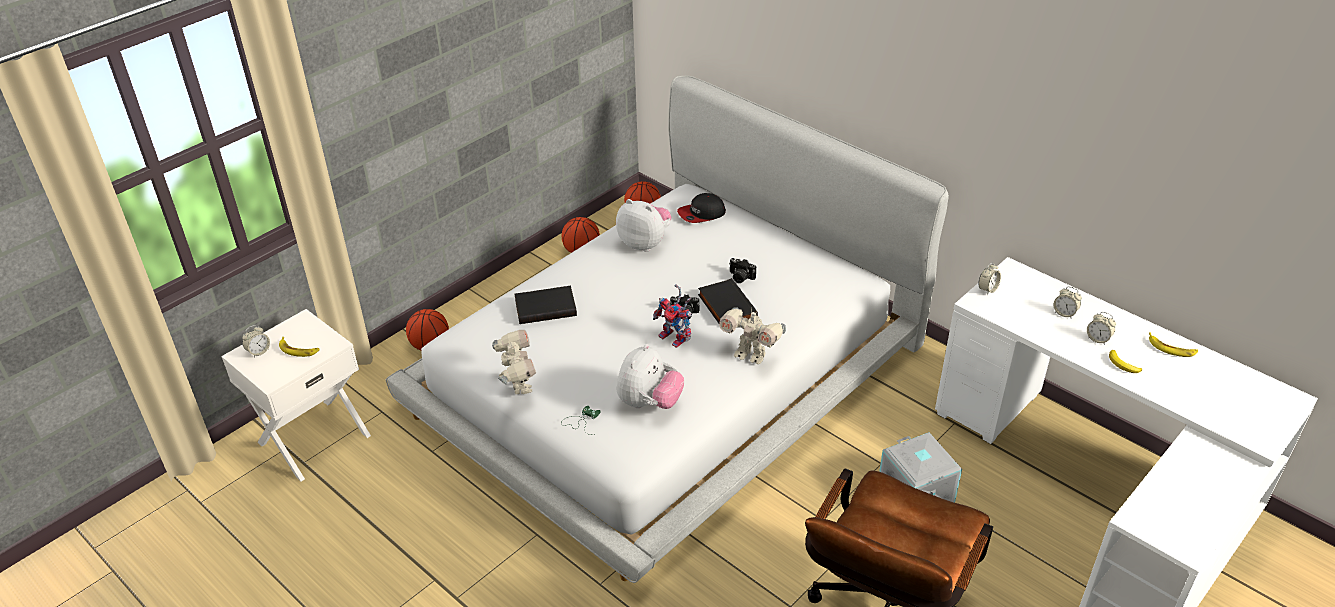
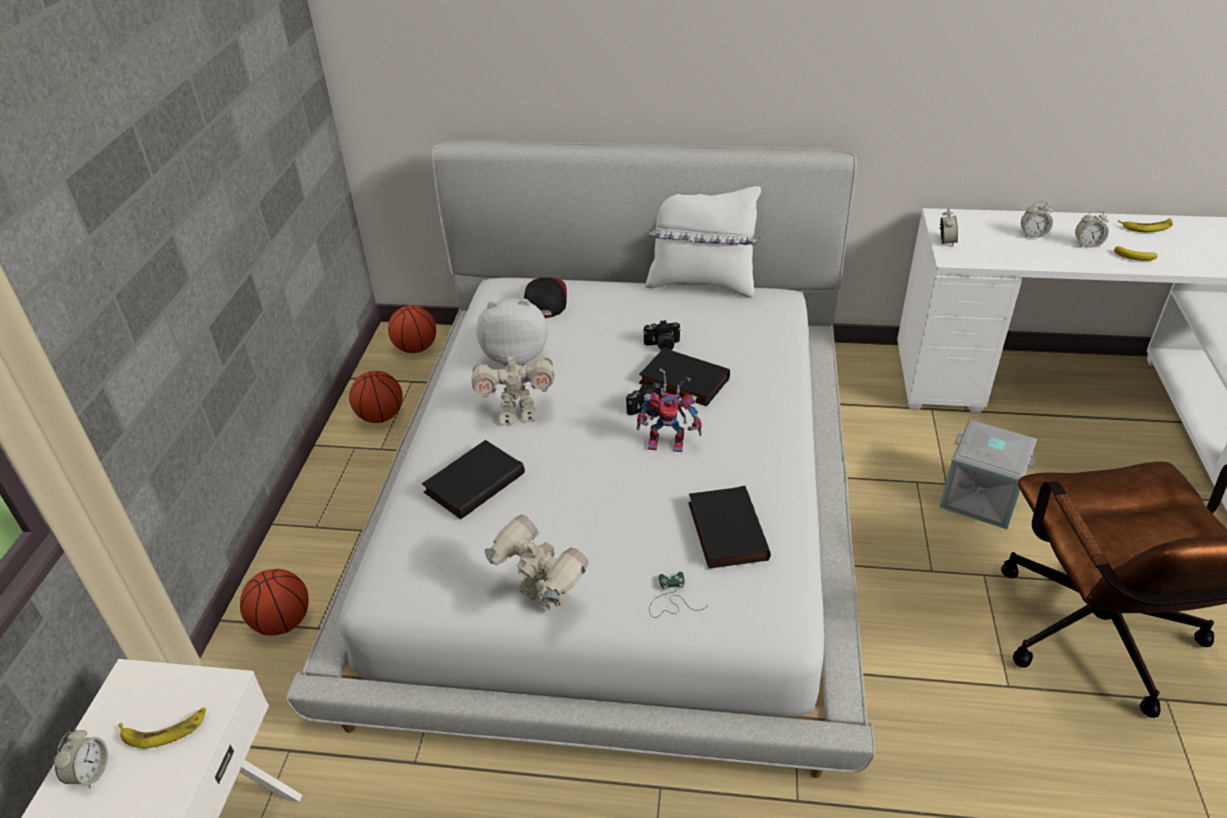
camera: 35 degrees left, 0 degrees up
(649, 403) = (725, 530): plush toy -> black book
(701, 214) = (545, 300): cap -> cap turned 150 degrees clockwise
(750, 355) = (767, 420): toy robot -> toy robot (518, 415)
(818, 247) = (701, 283): none -> white pillow

